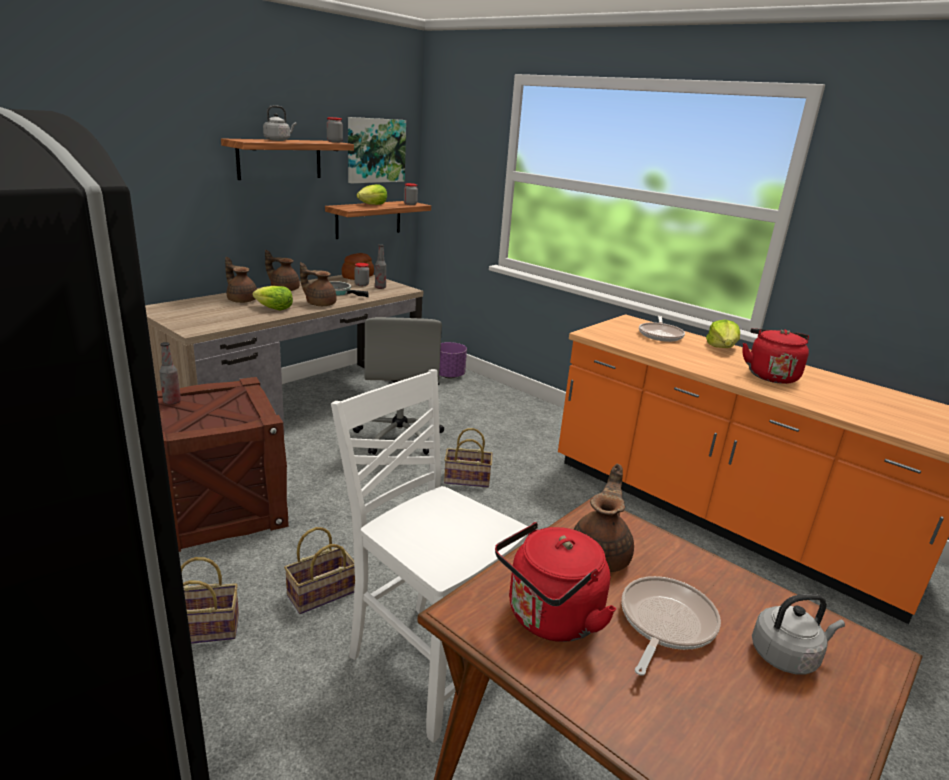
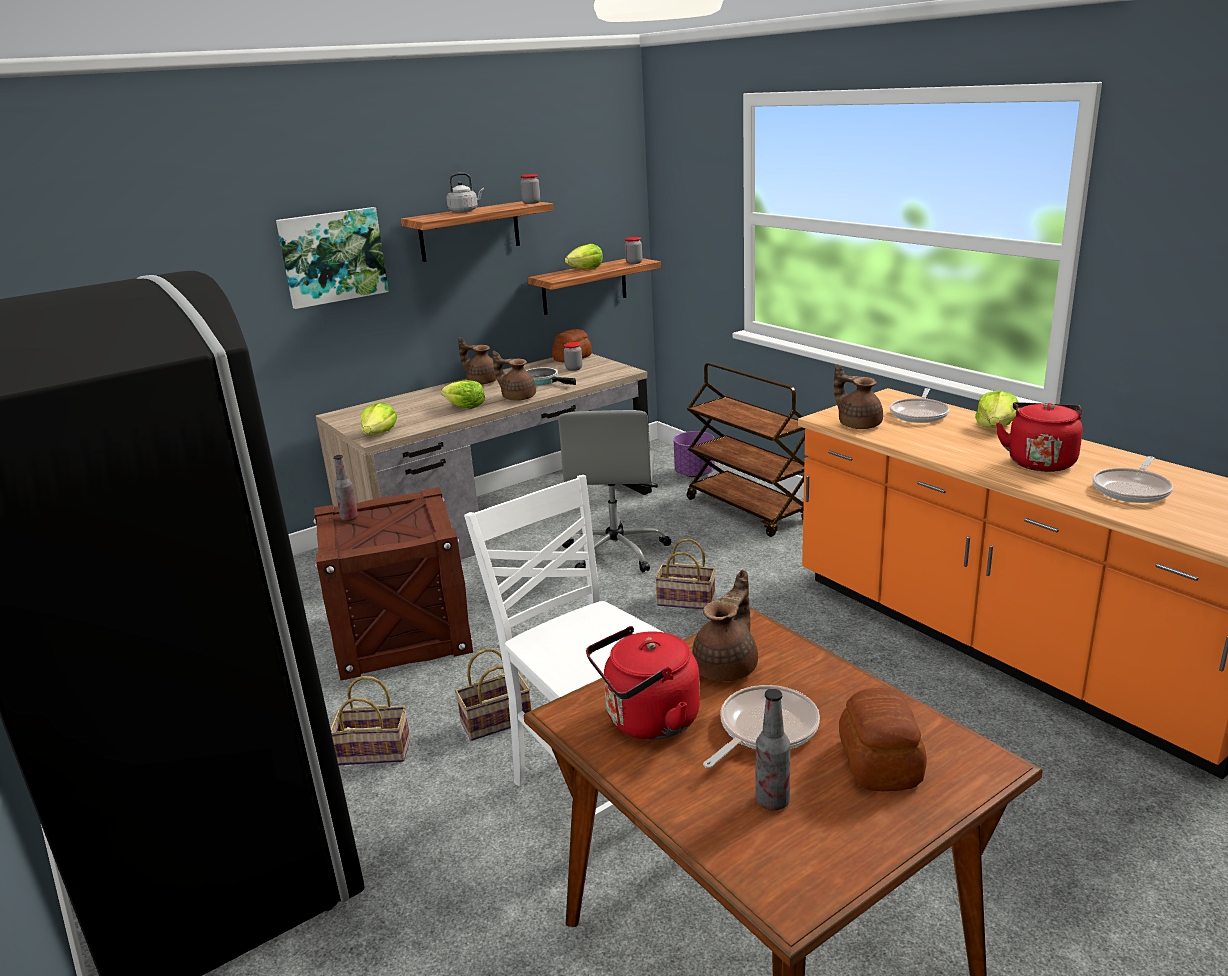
camera: 15 degrees right, 0 degrees up
(197, 326) = (379, 434): none -> lettuce
(242, 300) = (432, 398): brown teapot -> brown teapot (858, 424)
(375, 150) = (587, 202): picture -> picture (333, 257)
(380, 287) = (595, 371): bottle -> bottle (772, 801)
(498, 405) = (748, 510): none -> brown cart
(787, 656) = (880, 762): grey kettle -> bread
(849, 400) = (1132, 489): none -> frying pan

